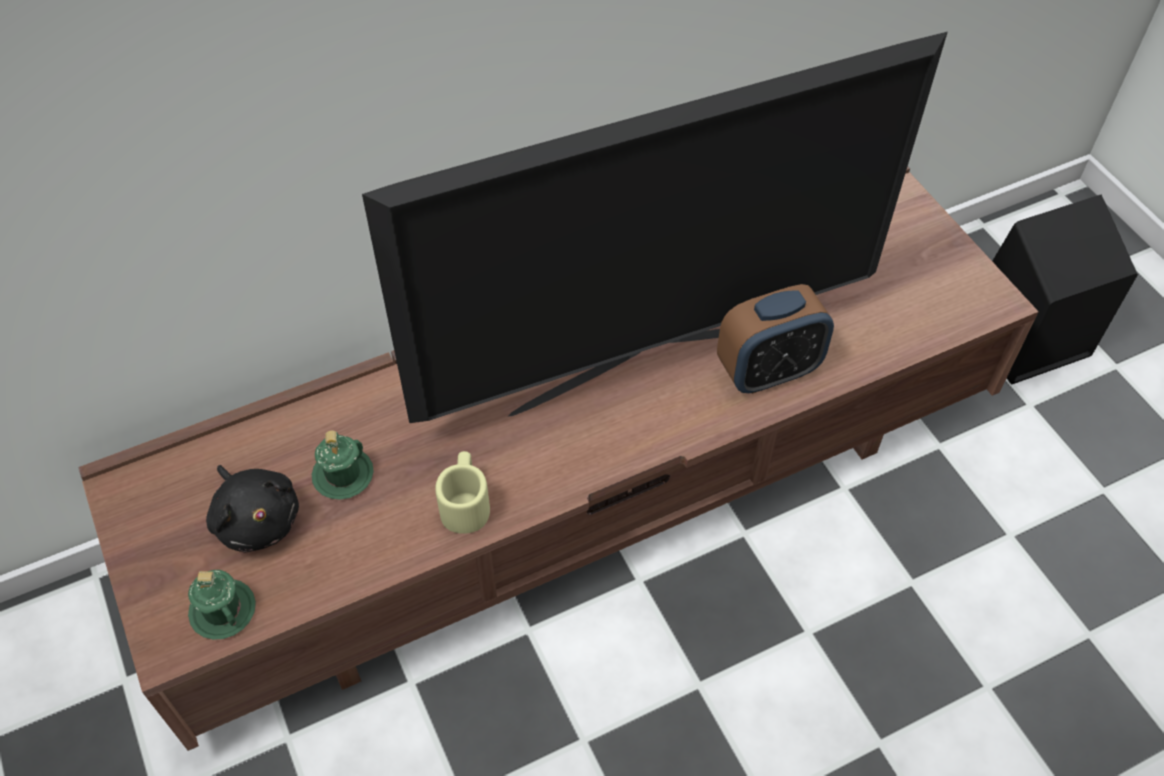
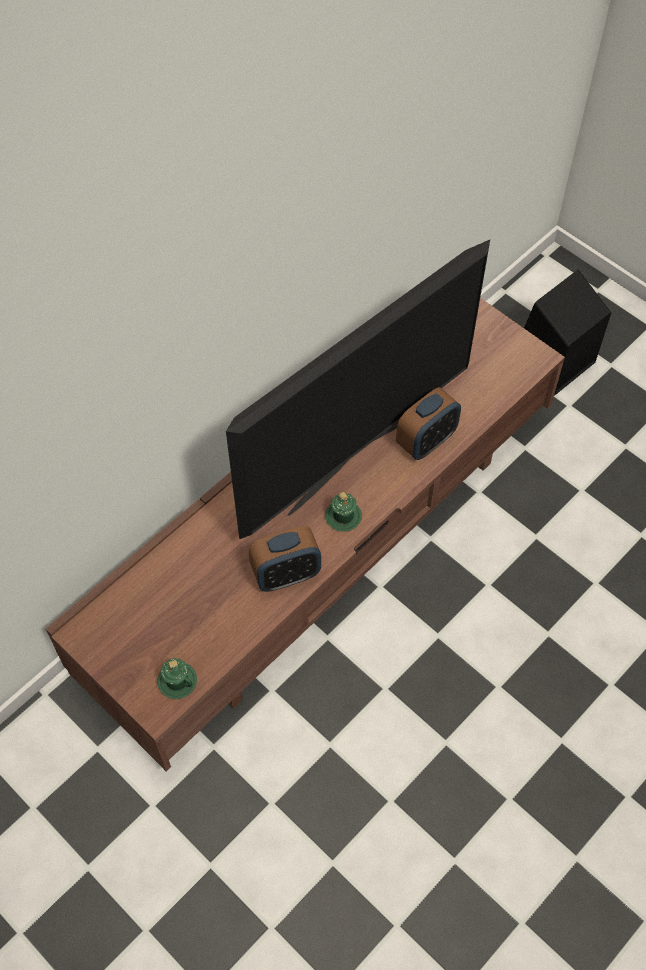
camera: 20 degrees left, 5 degrees up
(257, 519) = (169, 624): black plush toy -> none
(343, 475) = (207, 582): green mug -> green mug (343, 516)
(465, 502) = (286, 575): beige mug -> alarm clock

